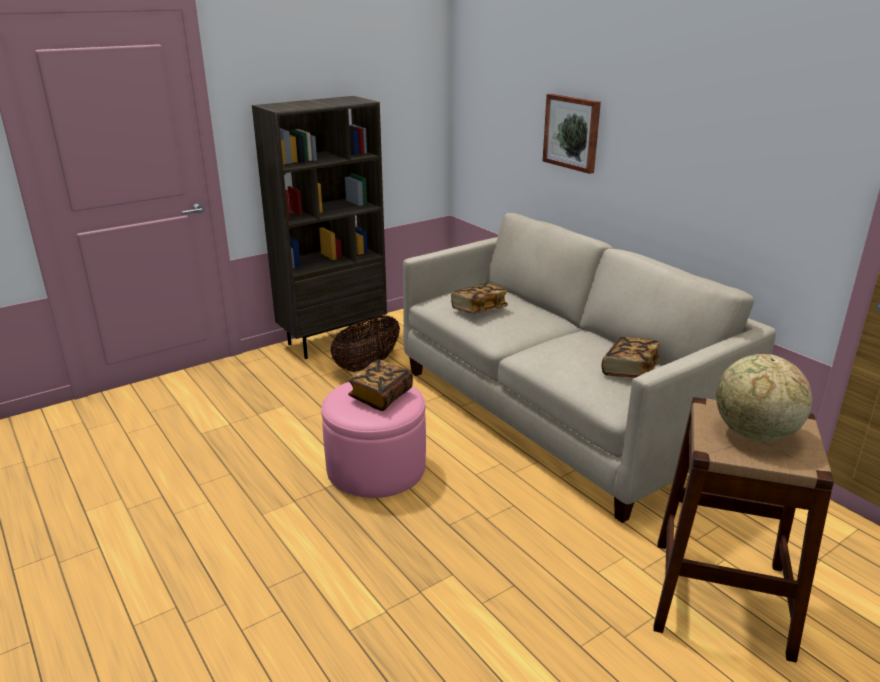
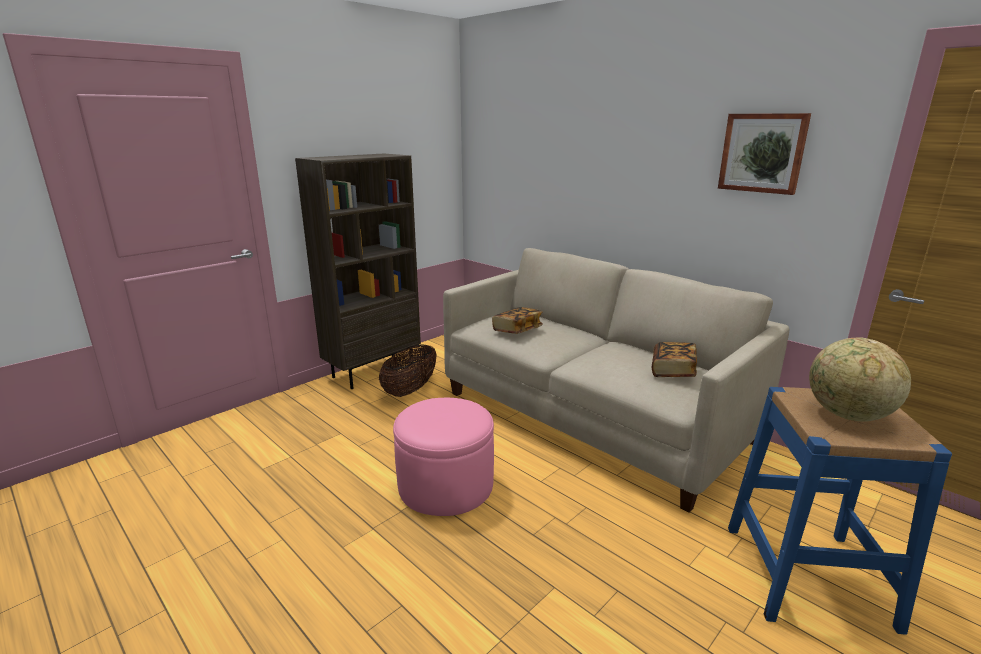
camera: 10 degrees left, 5 degrees down
(381, 396) = (451, 415): book -> none
(572, 132) = (580, 176): picture -> picture (762, 153)
(720, 596) = (807, 575): brown stool -> blue stool

